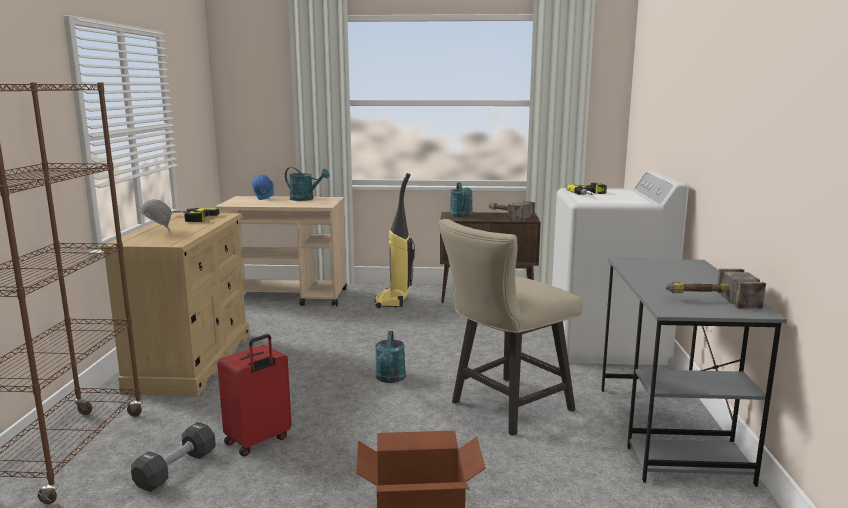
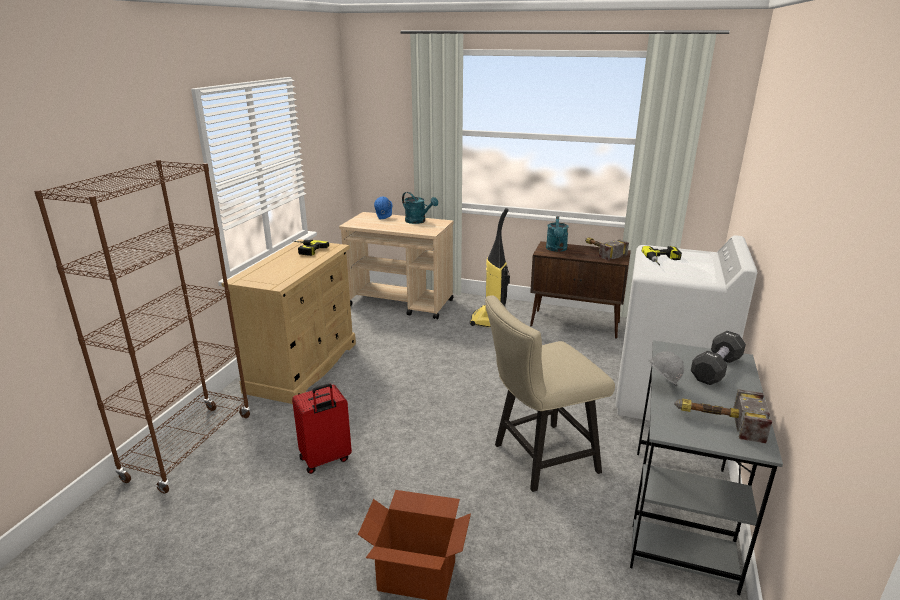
camera: 15 degrees right, 10 degrees up
(156, 232) = (270, 267): grey hard hat -> grey hard hat (661, 386)
(176, 469) = (258, 477): black dumbbell -> black dumbbell (716, 369)
(390, 379) = (452, 409): turquoise watering can -> none

